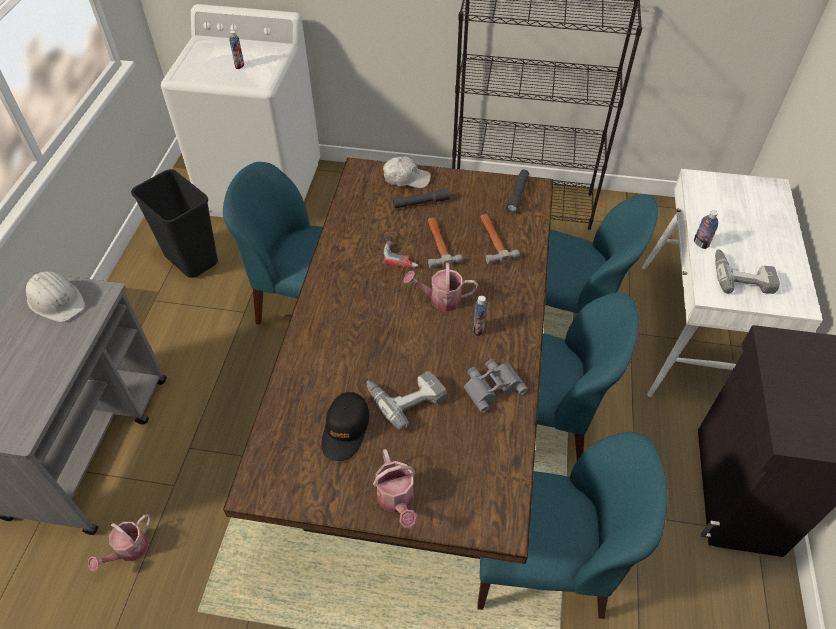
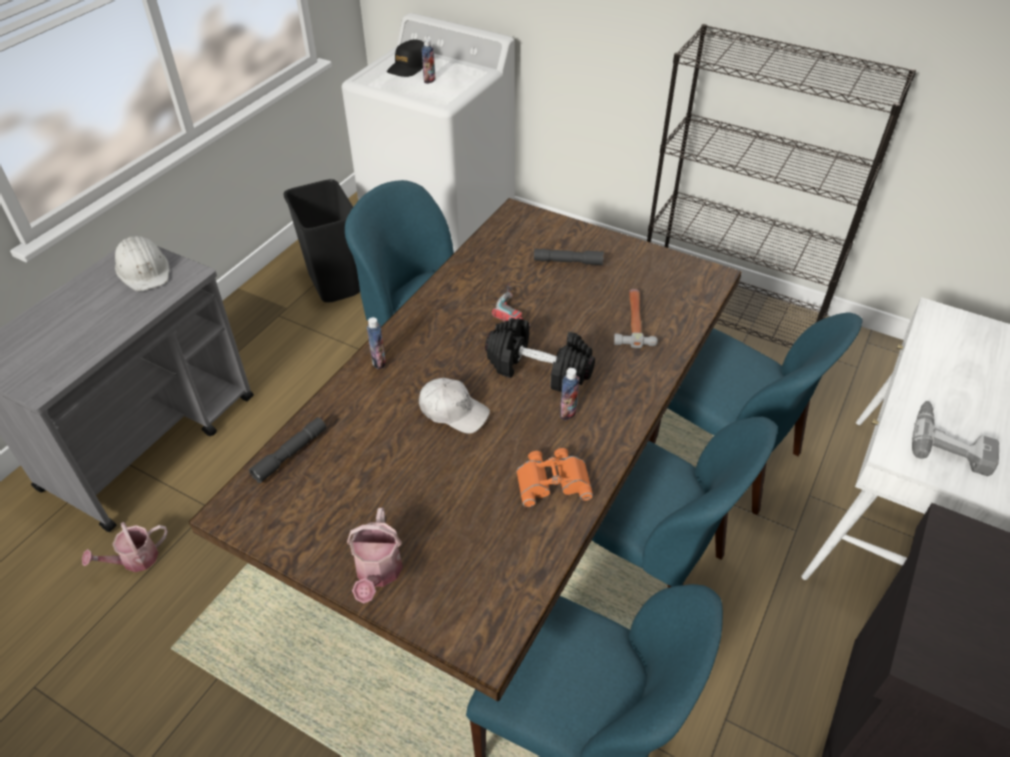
camera: 20 degrees right, 5 degrees down
(345, 430) = (360, 478): black cap -> black cap (409, 66)
(405, 396) = (445, 462): power drill -> none
(406, 178) = (563, 233): white cap -> white cap (453, 411)
(438, 244) = (566, 309): hammer -> none
(440, 299) = (539, 369): watering can -> black dumbbell
(492, 386) = (552, 480): grey binoculars -> orange binoculars
(517, 194) = (688, 278): grey flashlight -> grey flashlight (290, 454)
(700, 244) = (908, 390): bottle -> bottle (379, 362)

